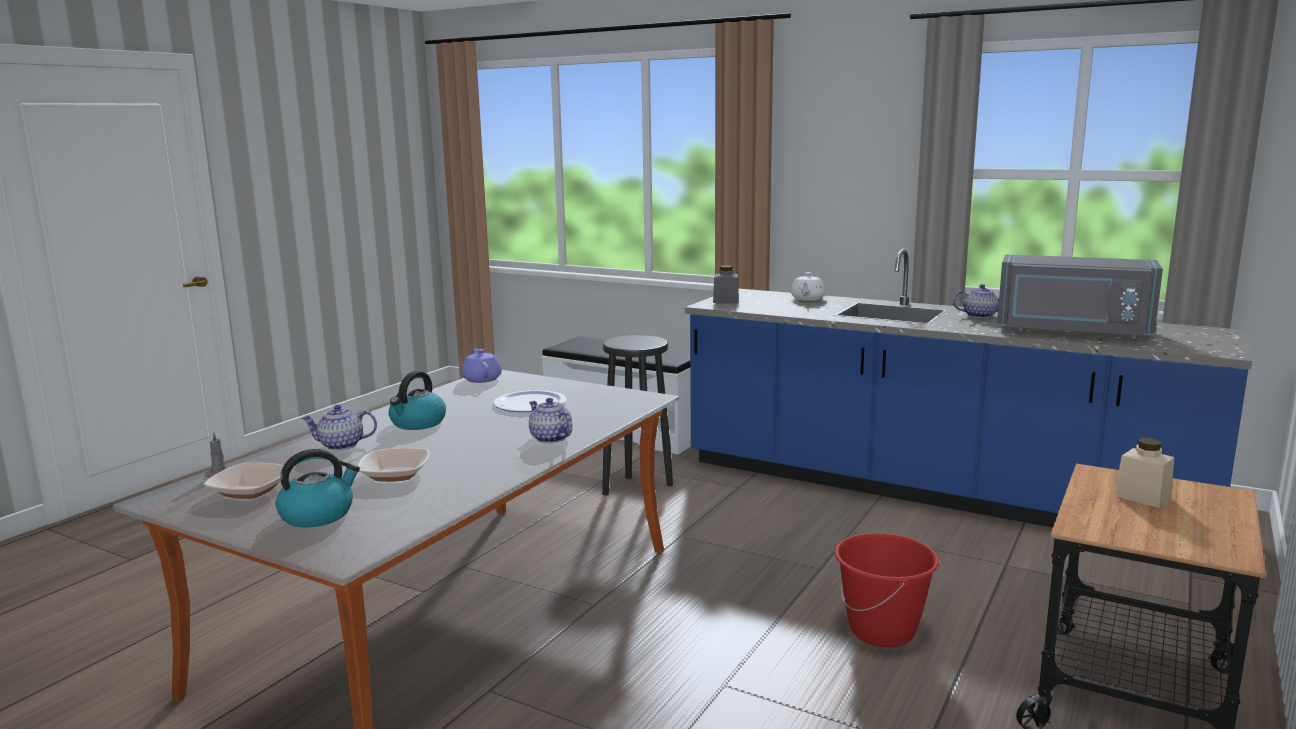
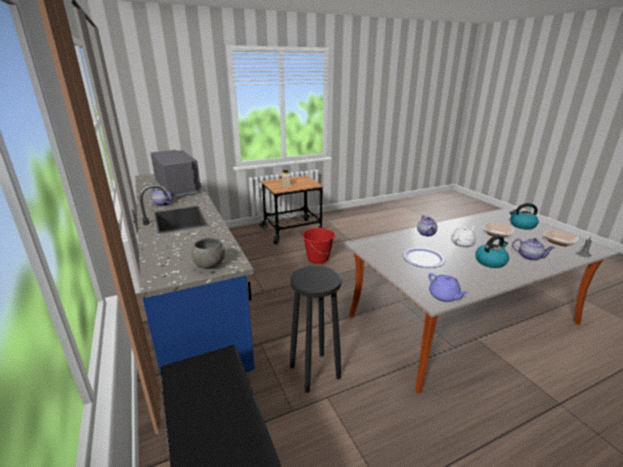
camera: 145 degrees left, 10 degrees up
(482, 379) = (444, 296): purple teapot -> purple teapot turned 45 degrees counterclockwise
(725, 301) = (210, 266): grey jar -> grey bowl
(807, 299) = (163, 248): white teapot -> white teapot (462, 243)

